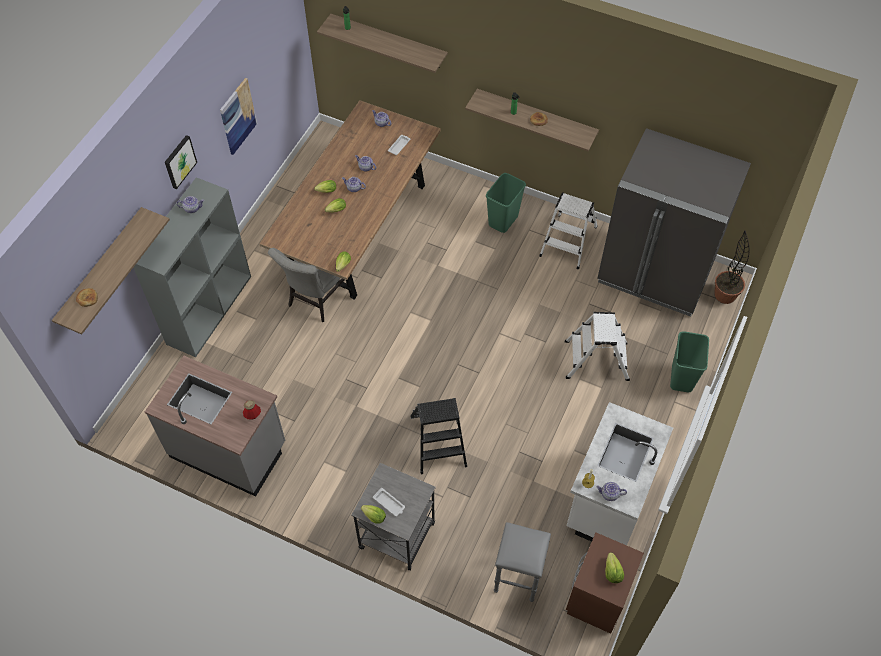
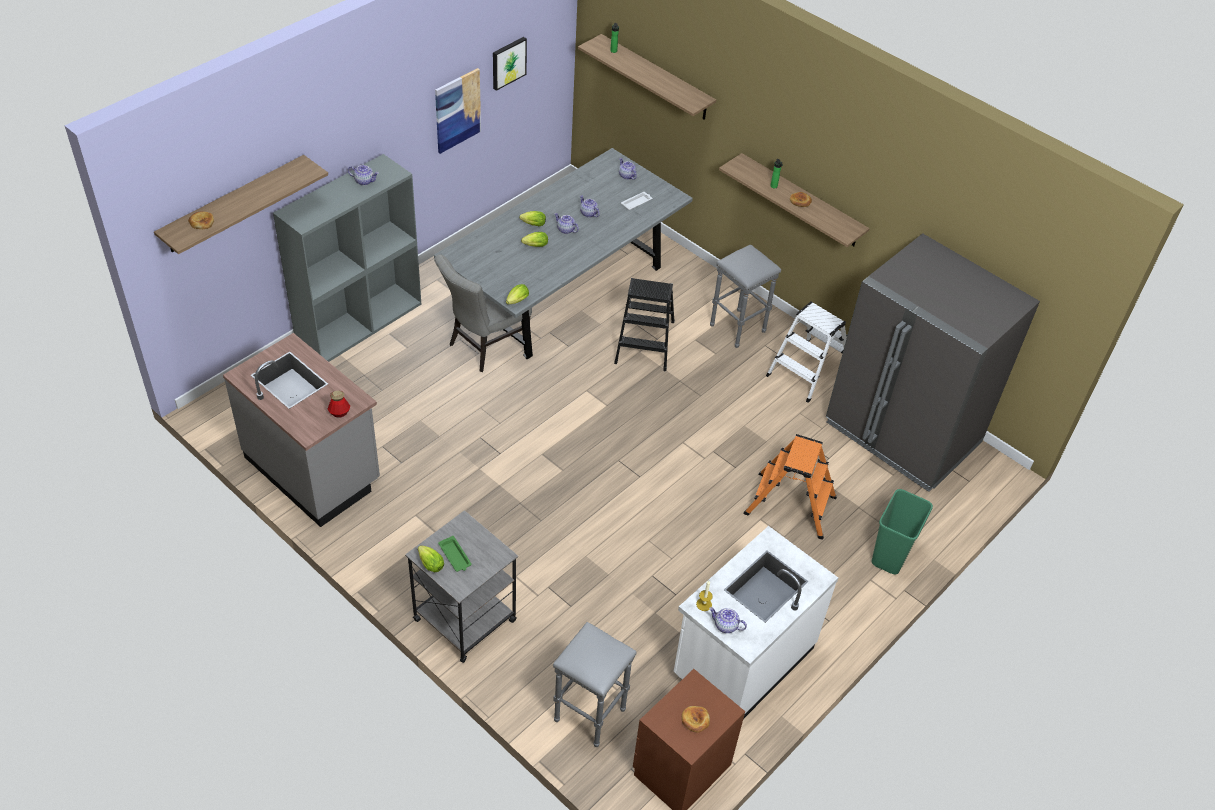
camera: 15 degrees right, 10 degrees down
(179, 161) = (367, 125): picture -> picture (508, 62)
(358, 228) = (564, 289): brown dining table -> grey dining table
(389, 503) = (455, 556): white tray -> green tray
(438, 440) = (559, 534): black step ladder -> black step ladder (644, 341)
(503, 220) = (737, 327): green trash can -> grey stool
(596, 360) = (790, 505): white step ladder -> orange step ladder
(612, 572) = (695, 720): lettuce -> bread
(725, 295) = (982, 481): potted plant -> none

